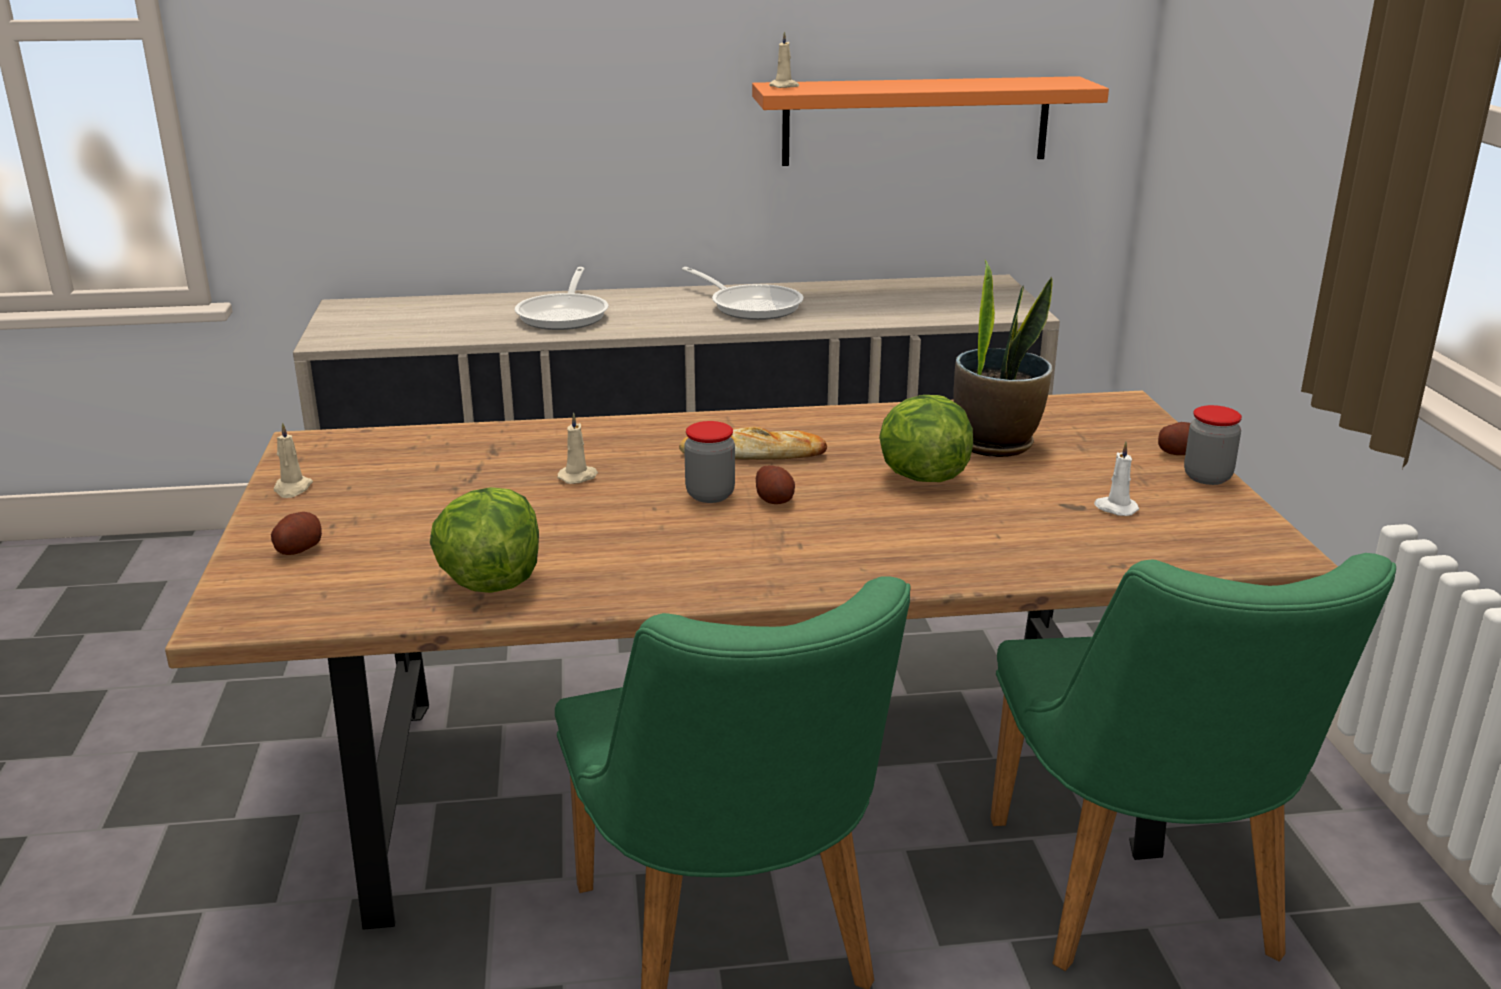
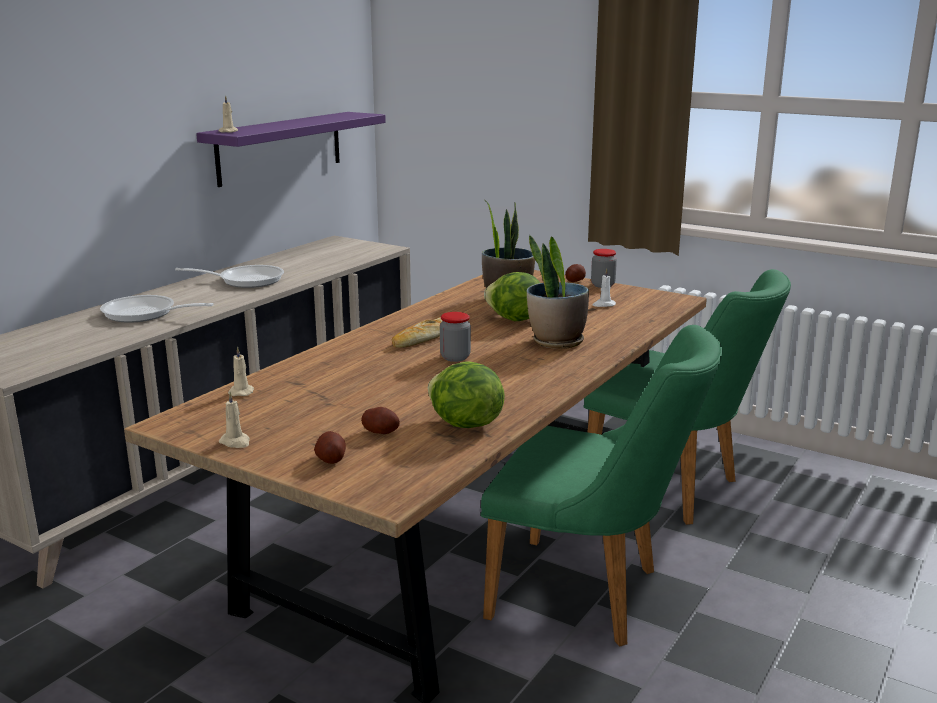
camera: 50 degrees left, 5 degrees down
(565, 315) = (145, 314): frying pan -> frying pan turned 150 degrees clockwise
(579, 477) = (376, 375): beige candle -> beige candle (241, 392)
(775, 500) = (486, 348): potato -> potato (381, 432)
(884, 532) = (556, 342): none -> potted plant
(916, 121) = (280, 147): orange shelf -> purple shelf

